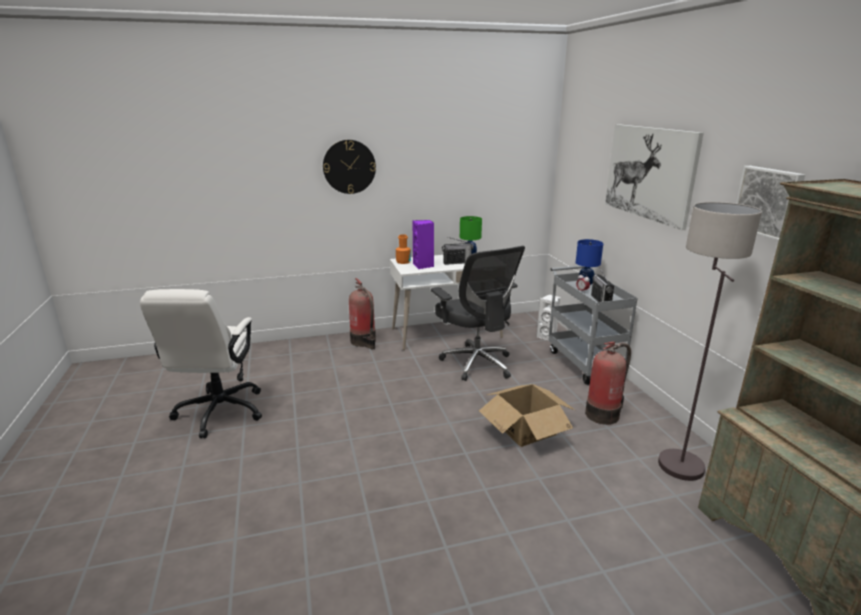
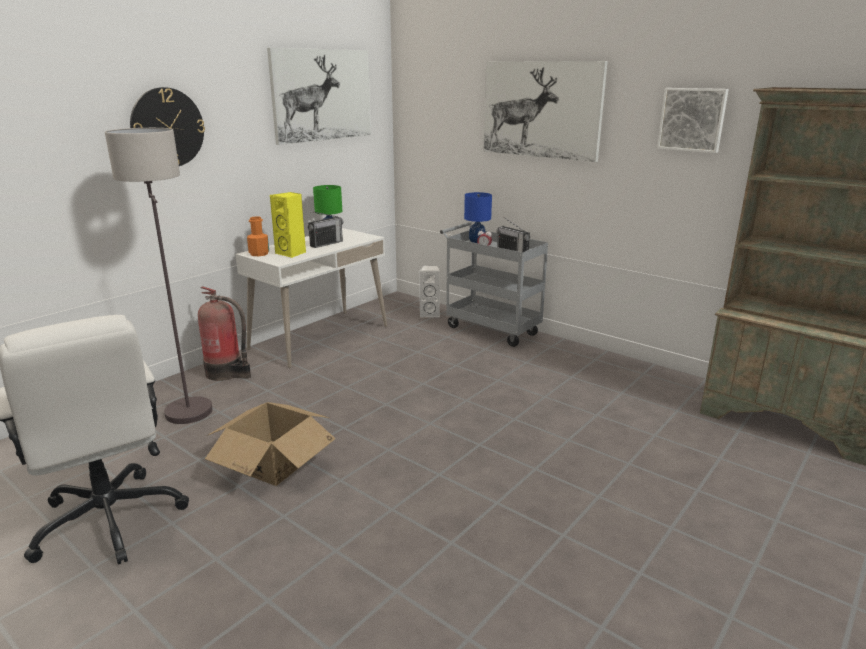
camera: 35 degrees left, 0 degrees up
(423, 266) = (292, 253): purple speaker -> yellow speaker
(476, 363) = (388, 357): office chair -> none
(483, 145) = (322, 95): none -> picture
(526, 429) = (508, 402): cardboard box -> cardboard box (274, 462)
(604, 414) = (556, 366): fire extinguisher -> none
(676, 458) = (645, 382): grey floor lamp -> grey floor lamp (186, 406)

